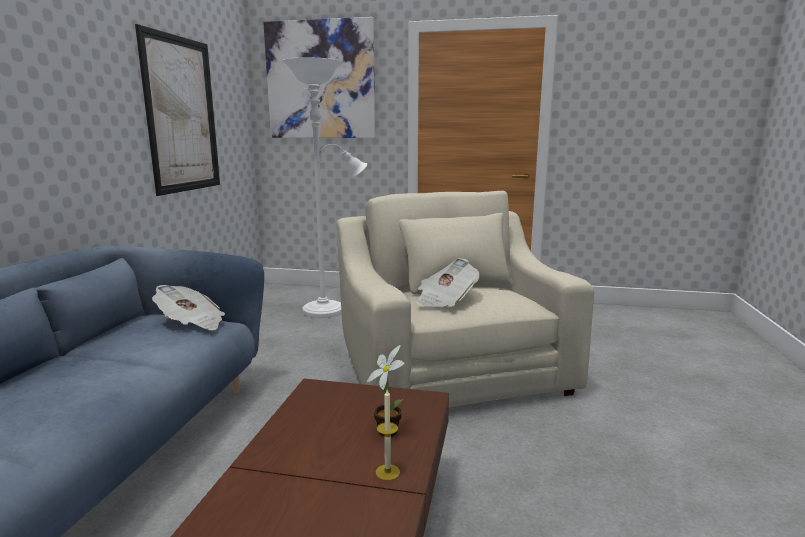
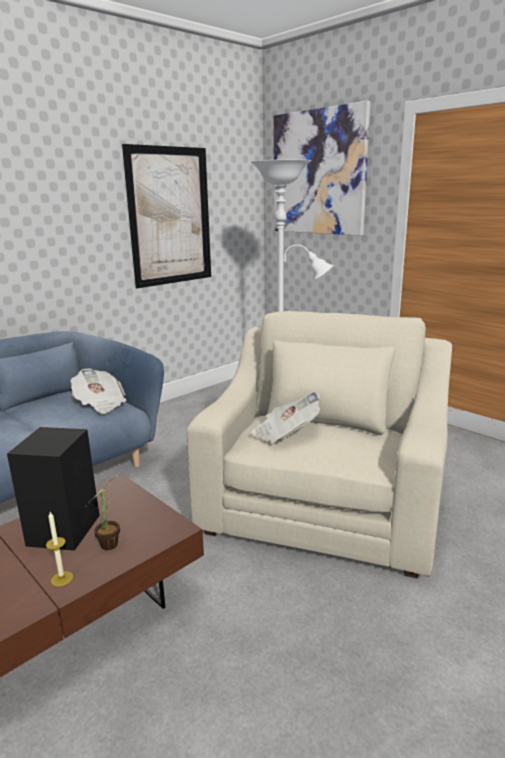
camera: 35 degrees right, 5 degrees up
(319, 437) = (65, 529): none -> black speaker

